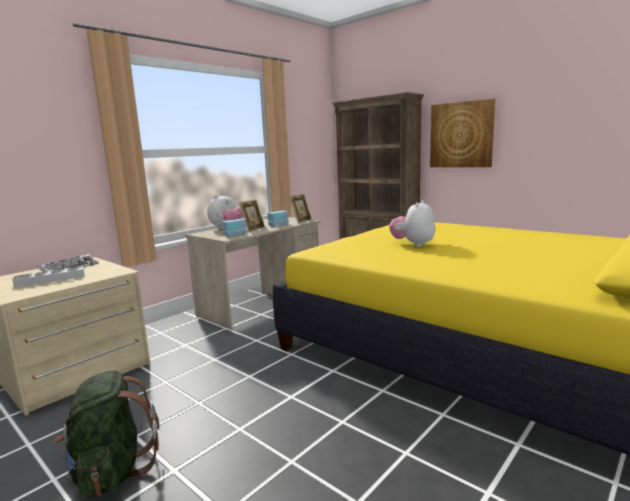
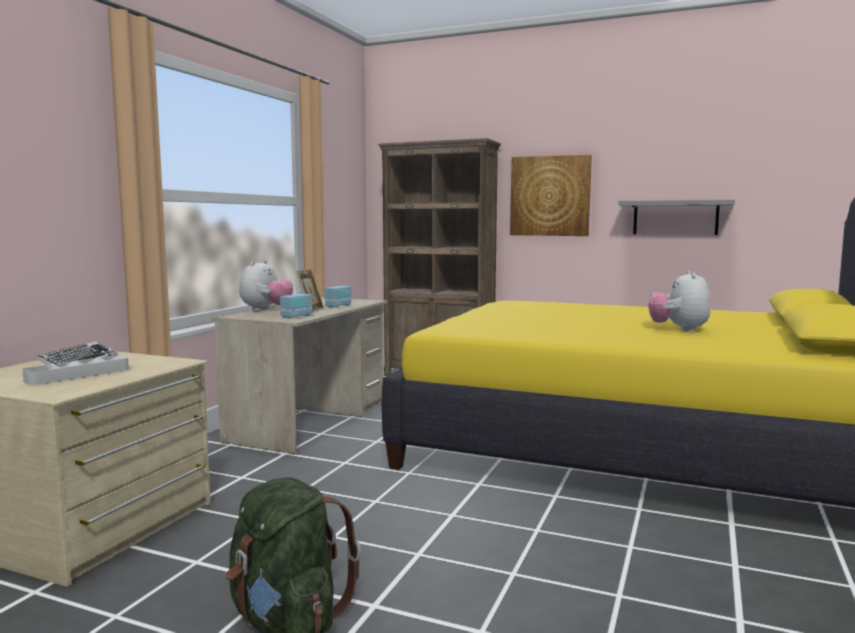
camera: 20 degrees left, 5 degrees down
(301, 221) = (363, 302): picture frame -> none
(413, 244) = (551, 321): plush toy -> plush toy (678, 330)
(567, 149) = (675, 217): none -> grey shelf

